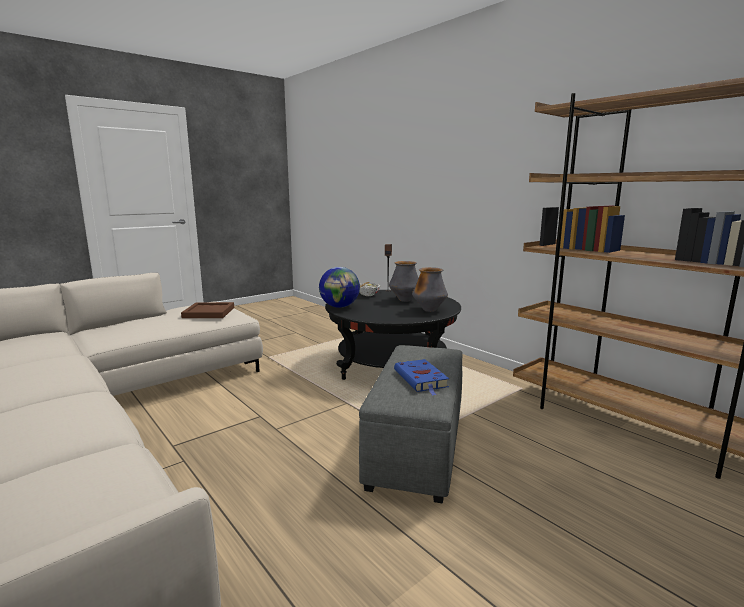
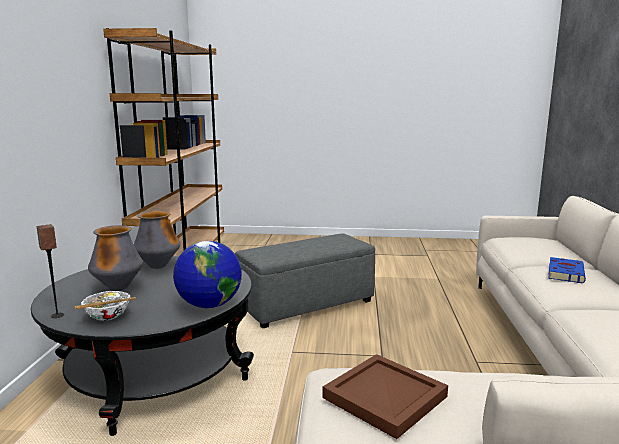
camera: 135 degrees left, 0 degrees up
(421, 380) = (317, 242): blue book -> blue book (565, 273)

